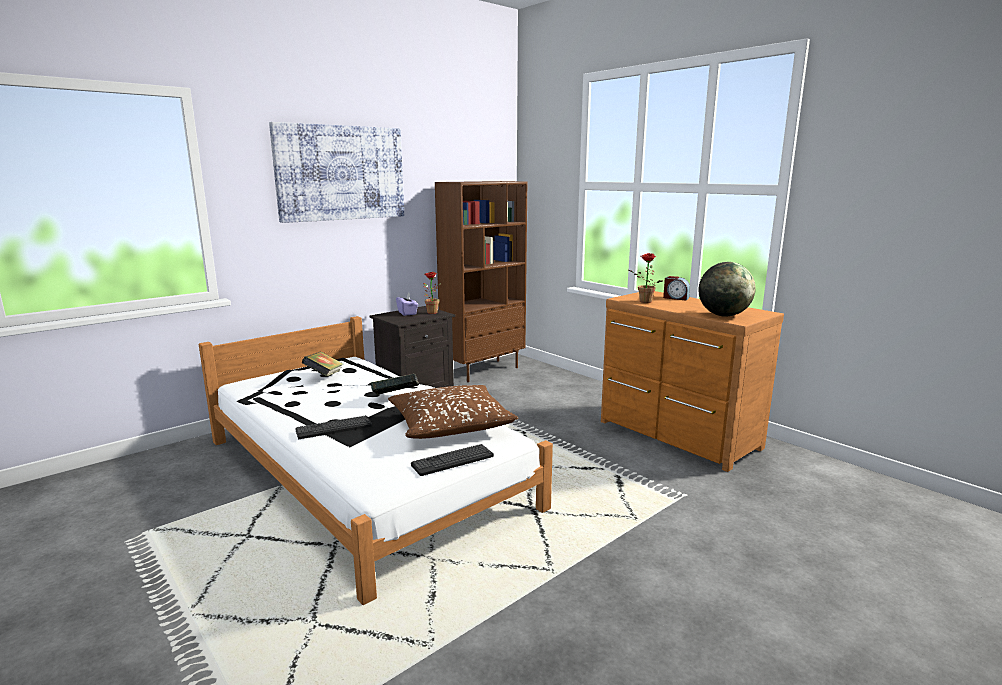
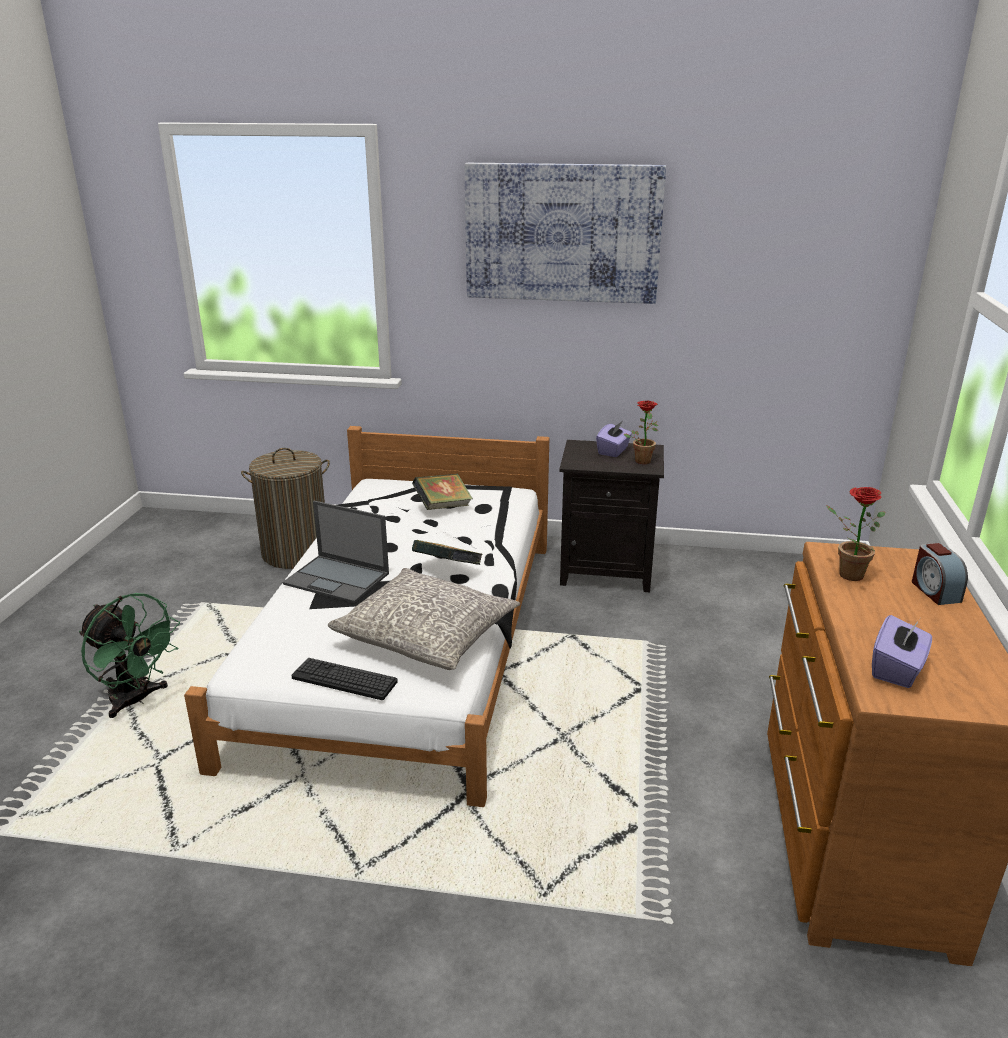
camera: 50 degrees right, 10 degrees up
(175, 471) = (296, 553): none -> laundry basket
(210, 610) = (136, 700): none -> green fan
(334, 428) = (338, 579): keyboard -> laptop
(451, 425) = (427, 635): brown pillow -> grey pillow
(483, 370) = (759, 568): brown bookcase -> none
(723, 315) = (897, 669): globe -> purple tissue box

